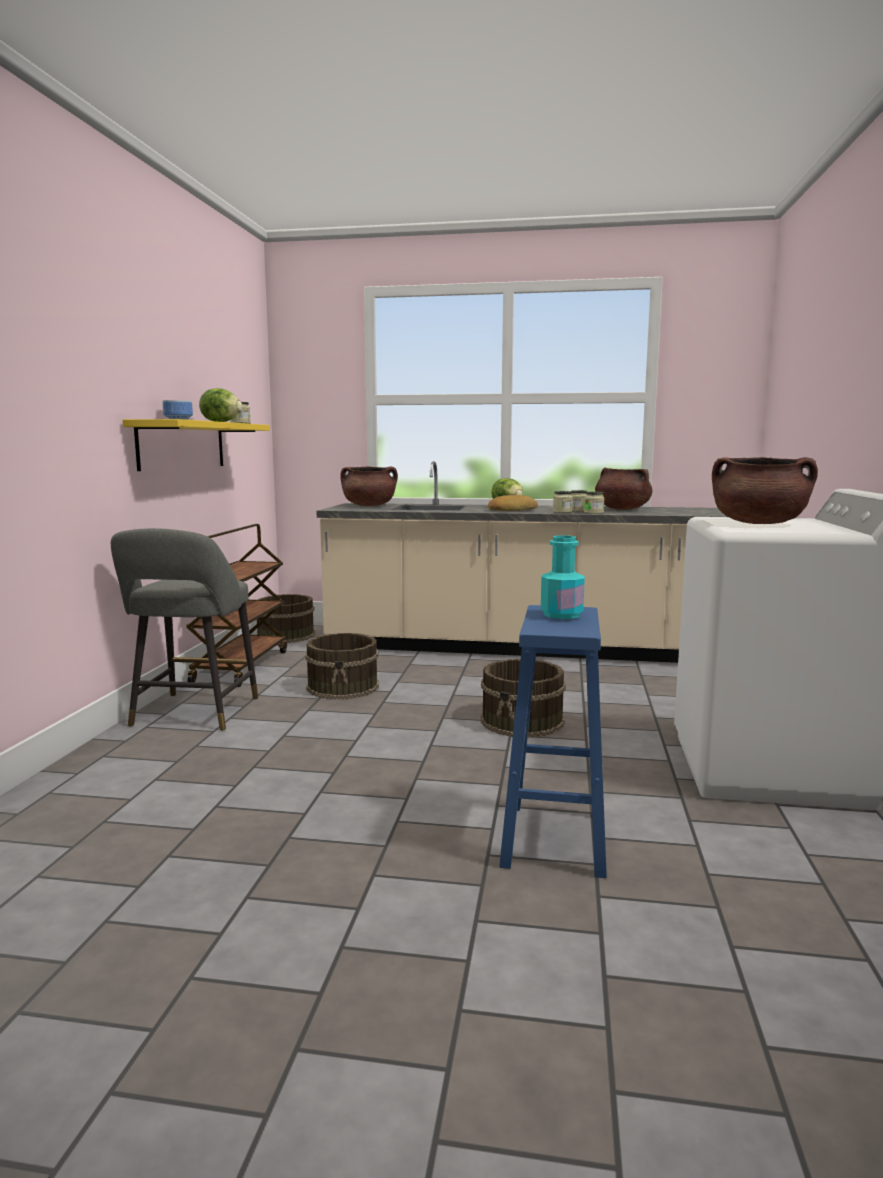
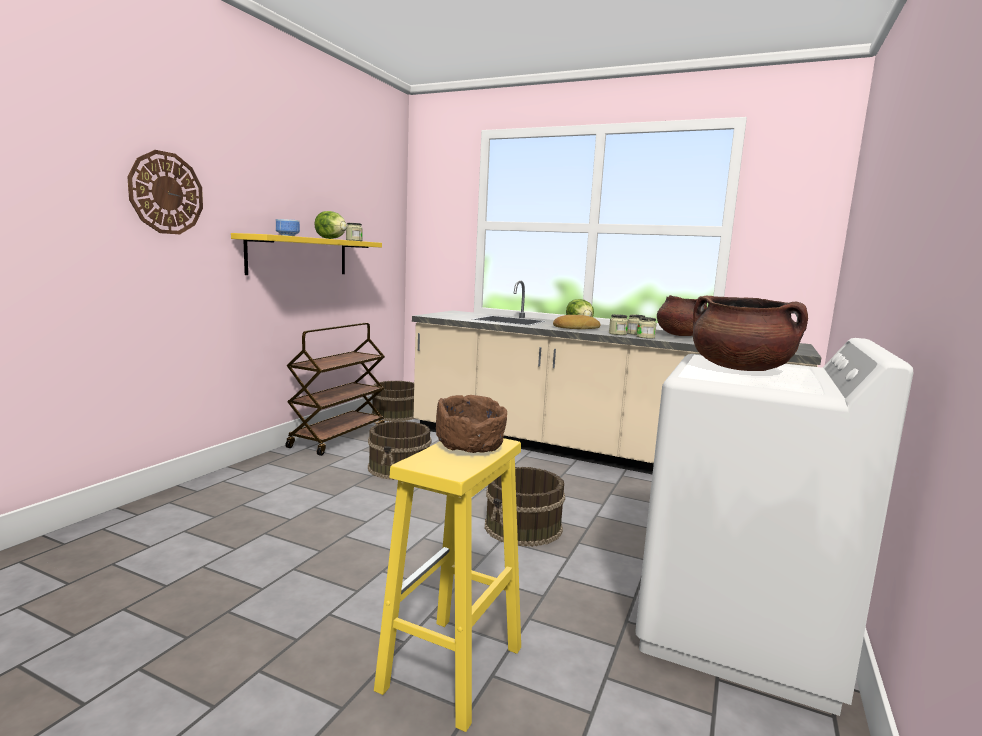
camera: 15 degrees right, 0 degrees up
(64, 372) = (166, 193): none -> wall clock
(193, 714) = (265, 475): grey stool -> none
(369, 505) = (464, 314): brown cooking pot -> none
(554, 840) = (451, 670): blue stool -> yellow stool
(561, 614) = (470, 446): turquoise bottle -> brown bowl

